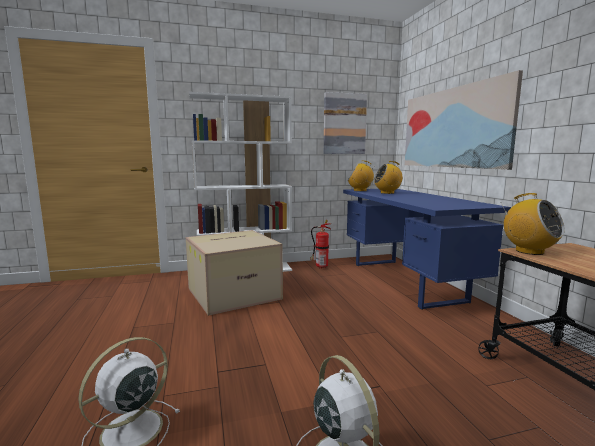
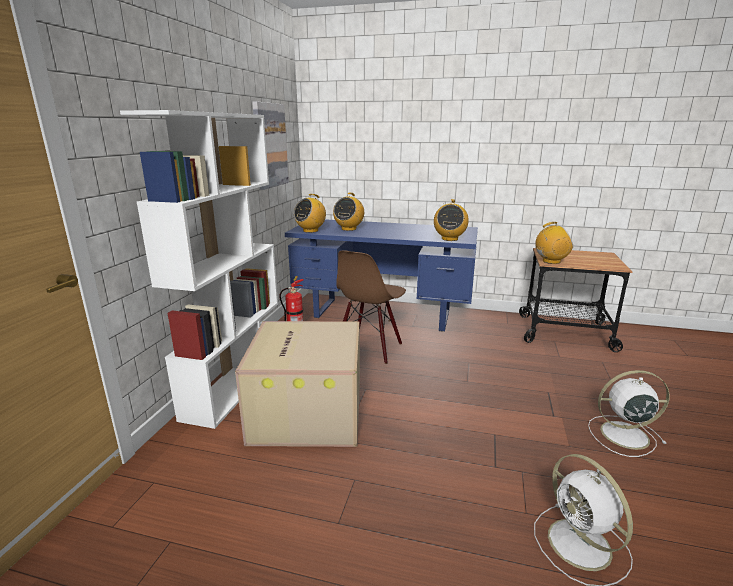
camera: 60 degrees left, 10 degrees up
(339, 290) = (369, 348): none -> brown chair
(430, 205) = (449, 239): none -> radio
(452, 128) = (398, 155): picture -> none

